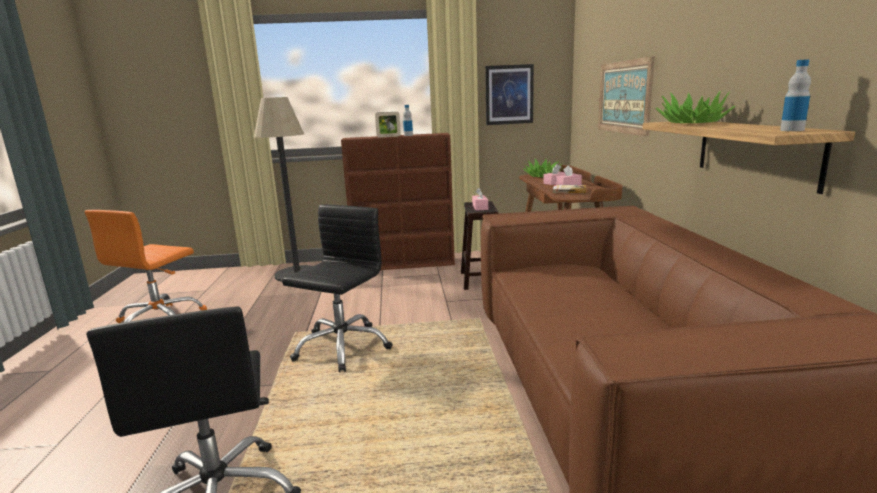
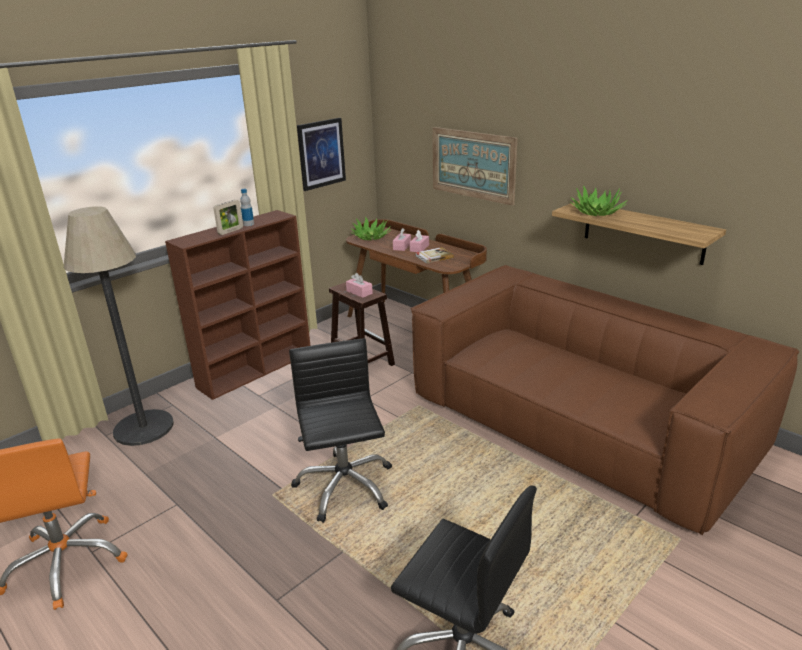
camera: 40 degrees left, 10 degrees up
(792, 130) = (693, 230): bottle -> none

